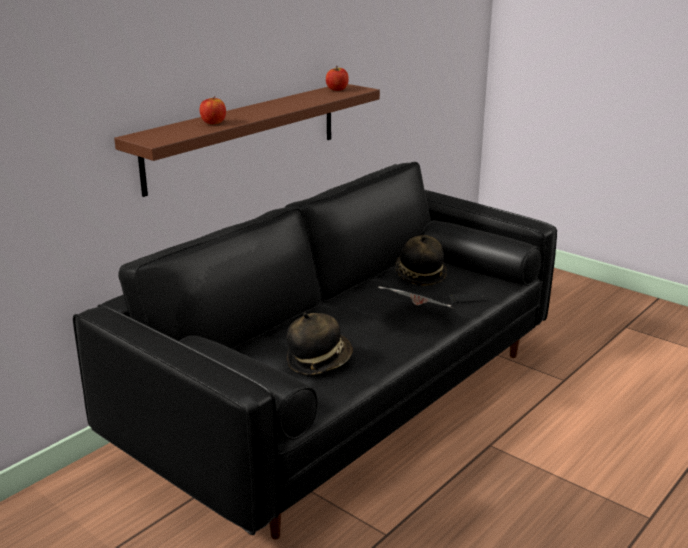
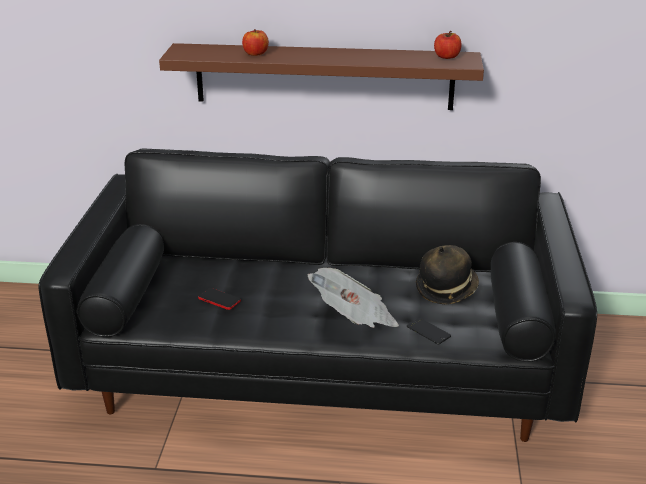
camera: 55 degrees right, 5 degrees up
(318, 360) = (219, 299): hat -> phone

